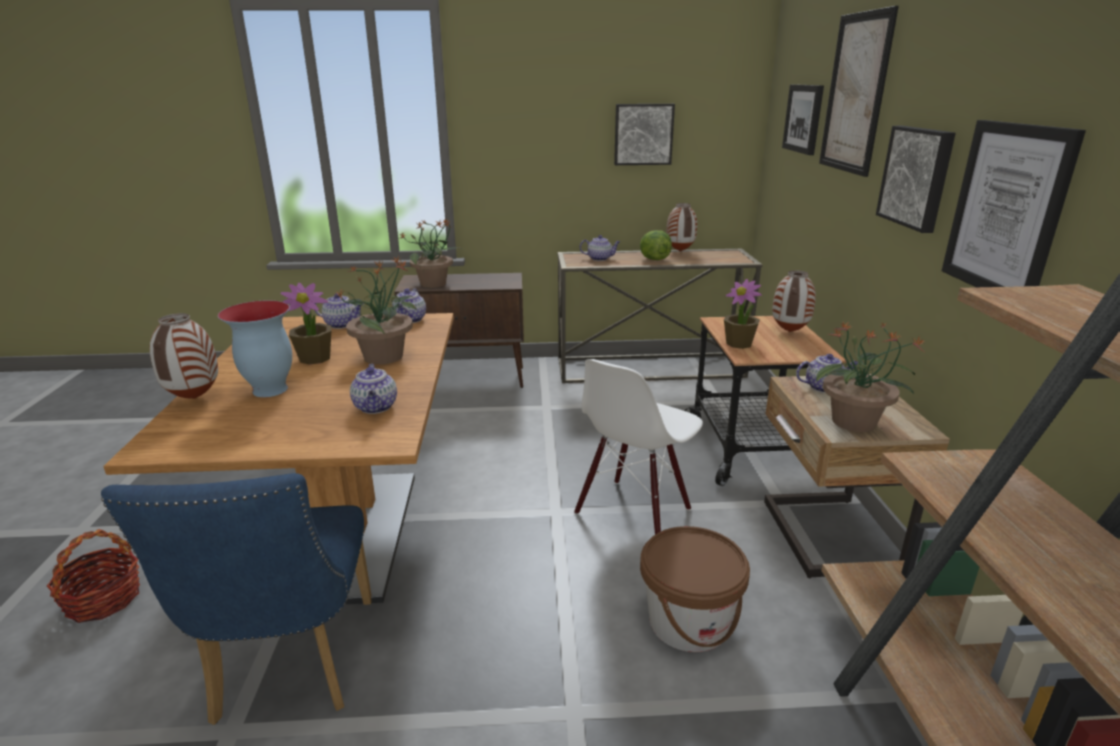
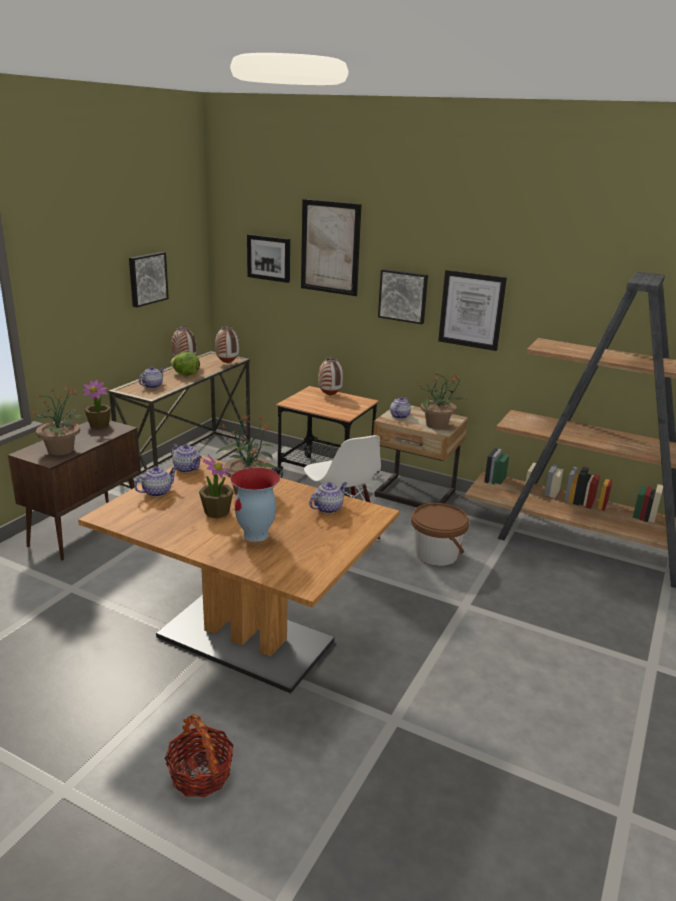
camera: 60 degrees left, 0 degrees up
(194, 398) = (235, 562): vase -> vase (227, 363)
(290, 668) = (361, 689): blue chair -> none
(376, 407) = (328, 508): teapot -> teapot turned 60 degrees counterclockwise
(739, 343) = (327, 410): potted plant -> potted plant (99, 425)

